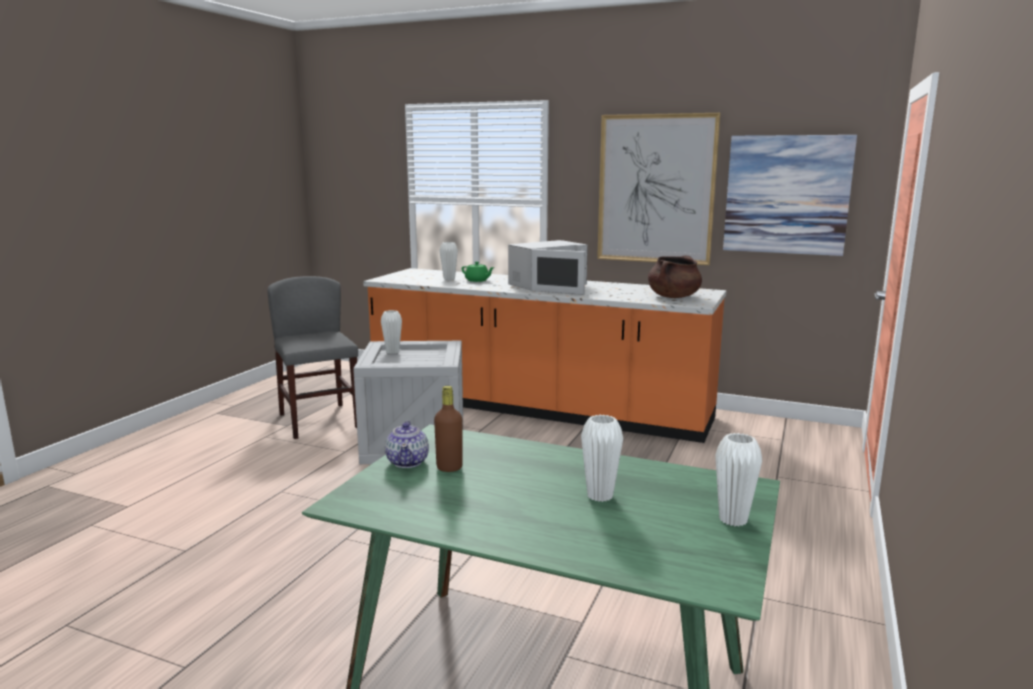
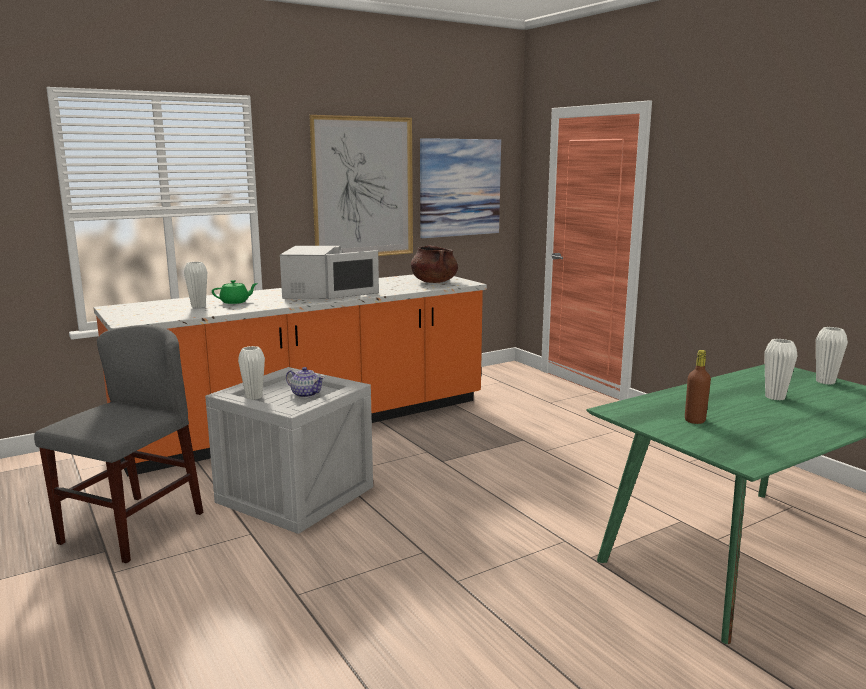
camera: 55 degrees left, 0 degrees up
(319, 421) = (132, 528): grey chair -> grey chair turned 105 degrees clockwise
(408, 462) = (671, 429): teapot -> teapot (305, 394)

